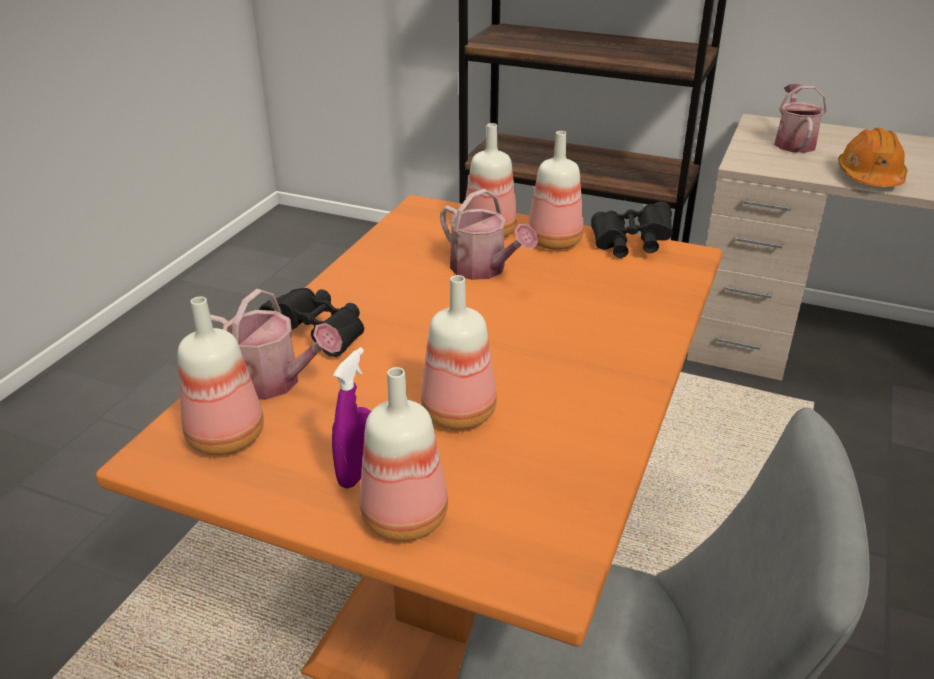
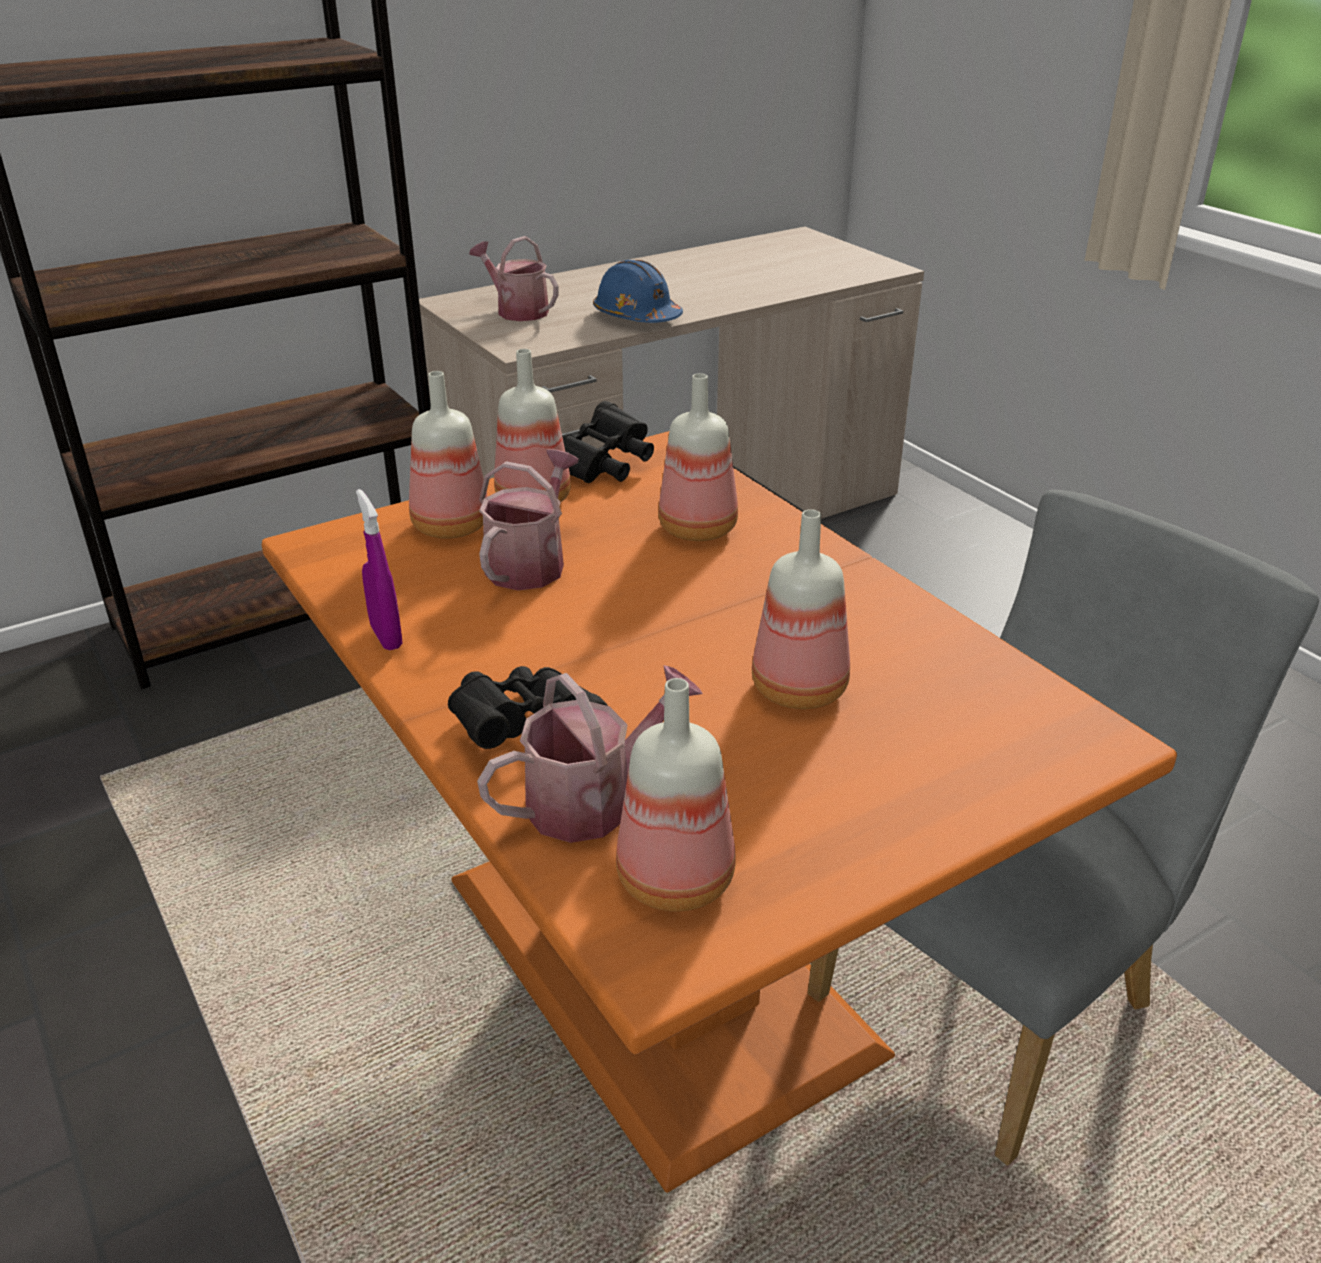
camera: 55 degrees left, 0 degrees up
(357, 473) = (845, 797): purple spray bottle -> purple spray bottle (386, 637)
(407, 517) = (949, 790): bottle -> bottle (698, 528)
(484, 269) = (530, 563): watering can -> watering can turned 60 degrees counterclockwise
(869, 177) = (636, 317): orange hard hat -> blue hard hat

